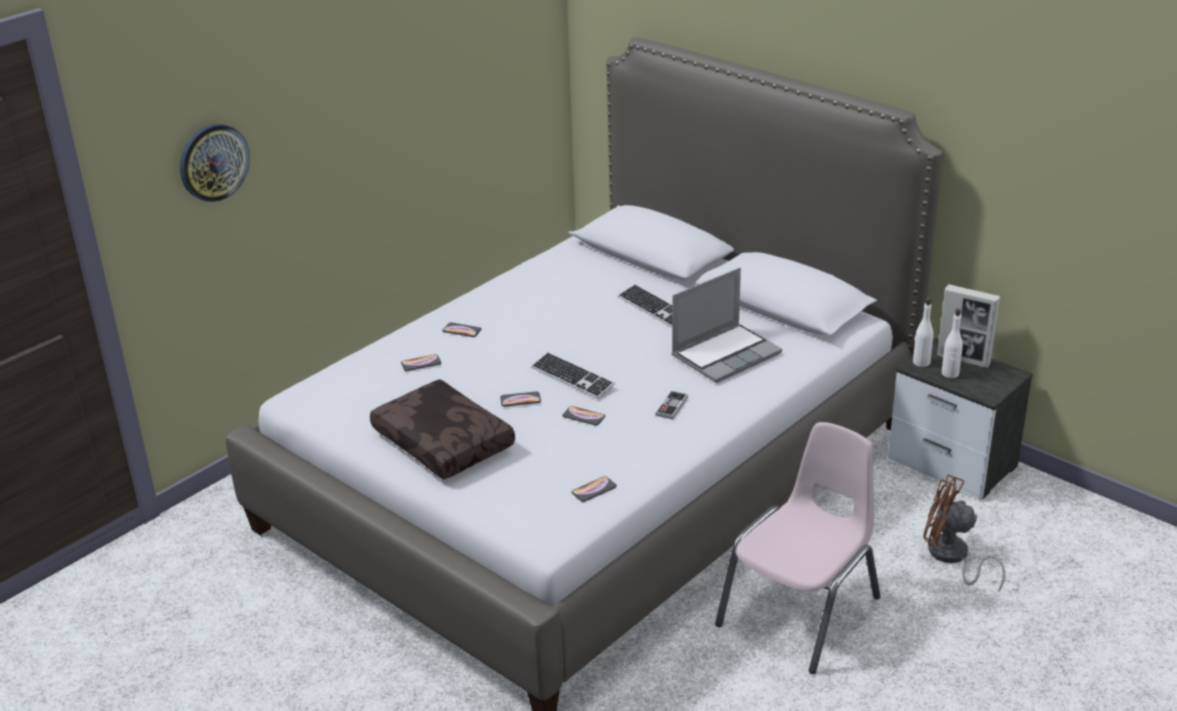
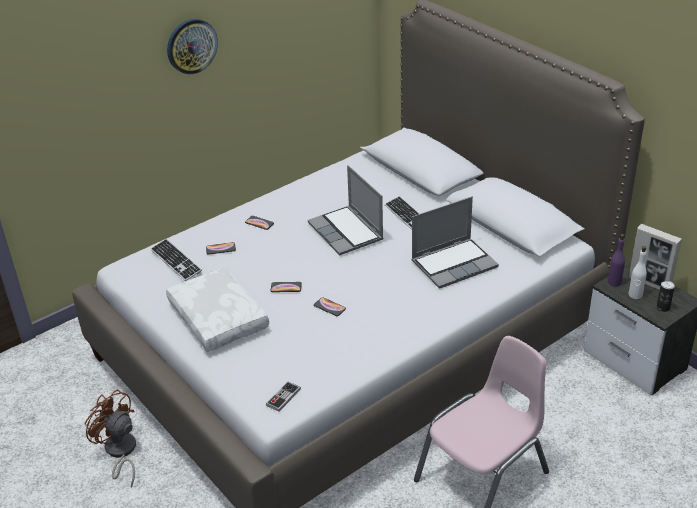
camera: 10 degrees right, 5 degrees up
(213, 162) = (73, 85): wall clock -> wall clock (191, 46)
(445, 442) = (220, 318): brown pillow -> white pillow
(572, 377) = (330, 272): keyboard -> keyboard (176, 261)
(579, 331) = (347, 232): none -> laptop
(594, 490) = (319, 373): phone -> none
(671, 406) = (399, 305): game controller -> game controller (283, 397)
(921, 362) = (614, 282): white bottle -> purple bottle
(952, 557) = (615, 444): brown fan -> brown fan (120, 452)
(986, 384) = (663, 307): none -> can

